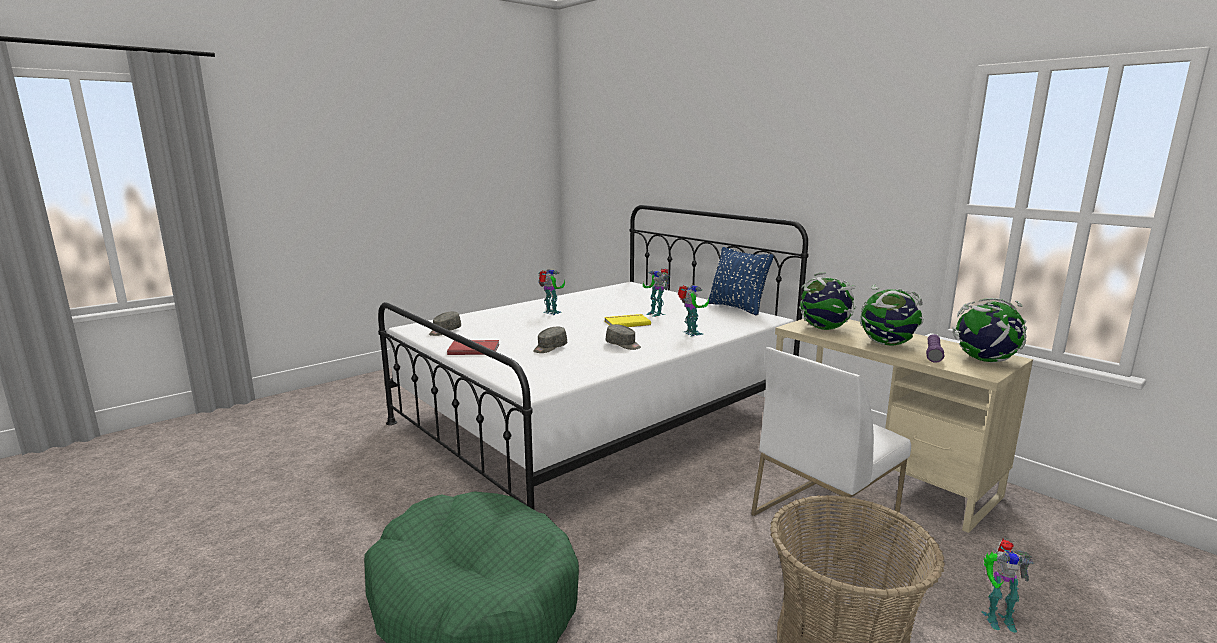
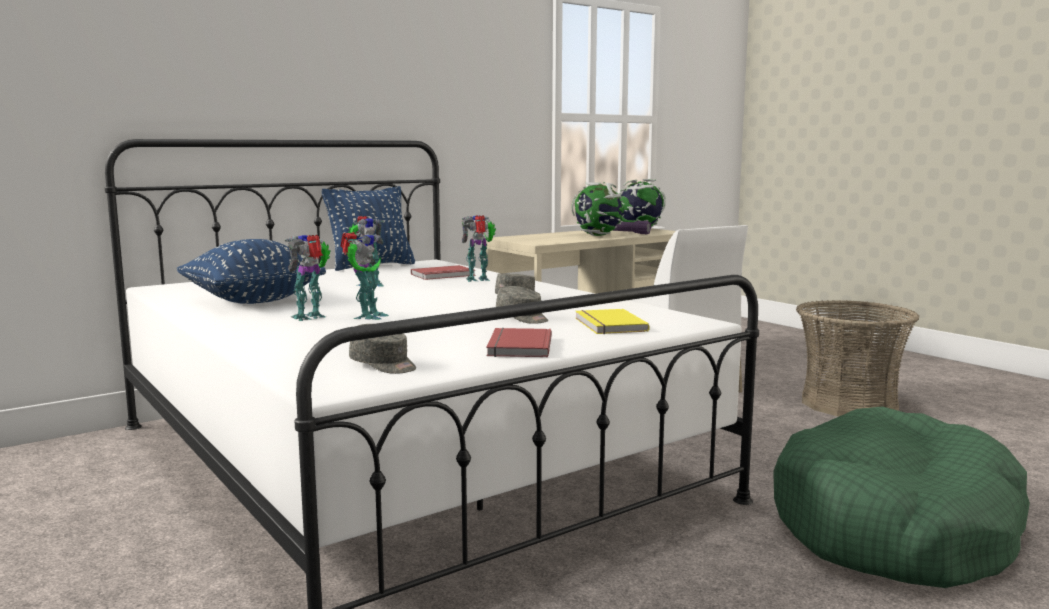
camera: 85 degrees left, 5 degrees down
(596, 301) = (253, 301): none -> blue pillow
(626, 323) = (408, 294): yellow book -> yellow book (608, 325)
(706, 325) = (444, 275): none -> red book
(824, 329) = (546, 239): globe -> none
(997, 618) = (784, 367): toy robot -> toy robot (367, 316)

